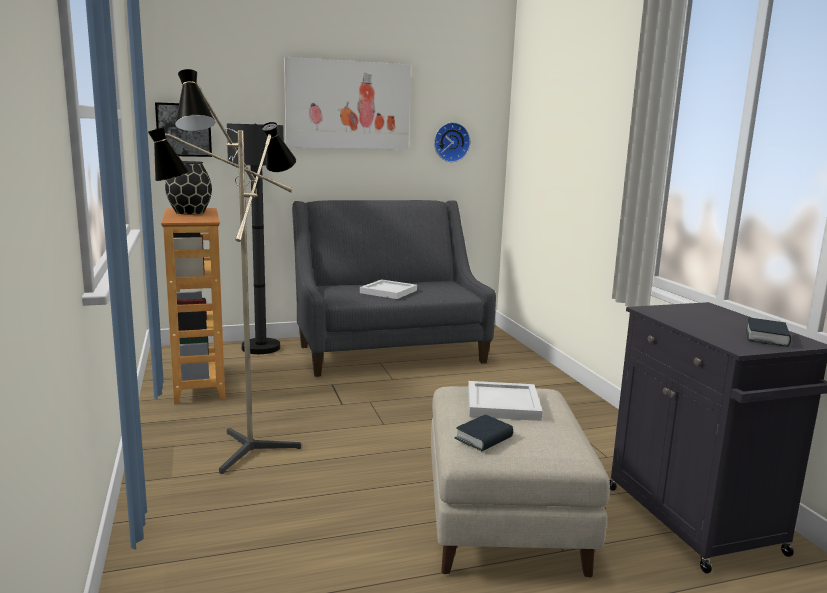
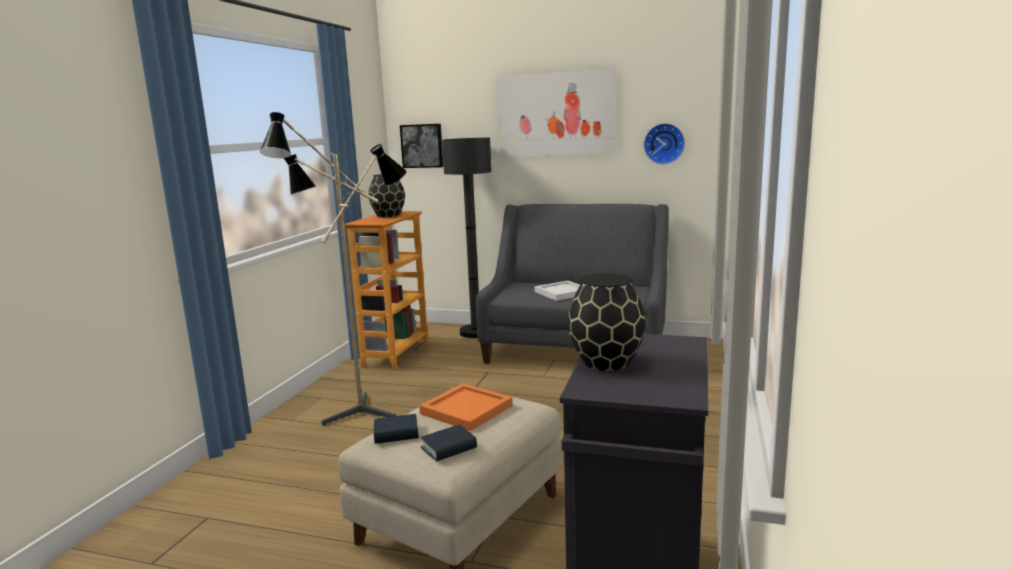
camera: 35 degrees right, 0 degrees up
(501, 403) = (466, 409): white tray -> orange tray
(700, 327) = (607, 362): none -> black vase
(767, 338) = (650, 385): book -> book (449, 448)

